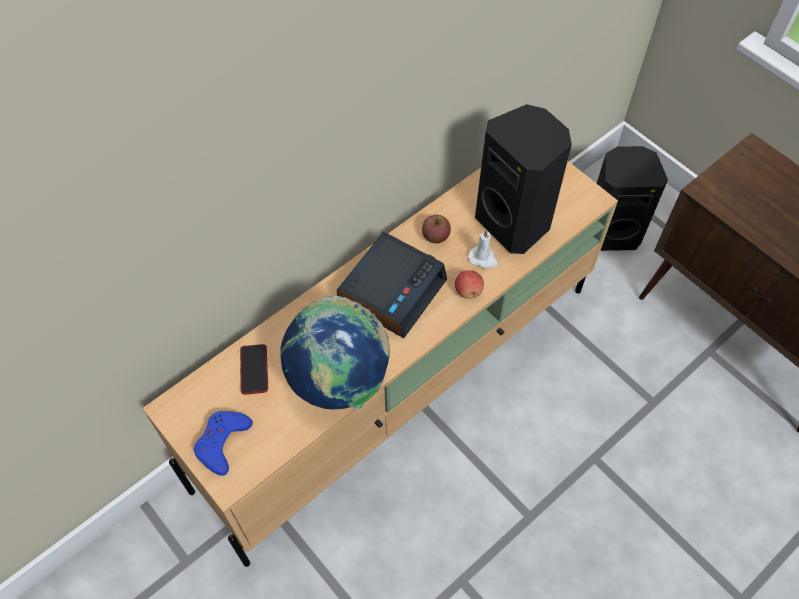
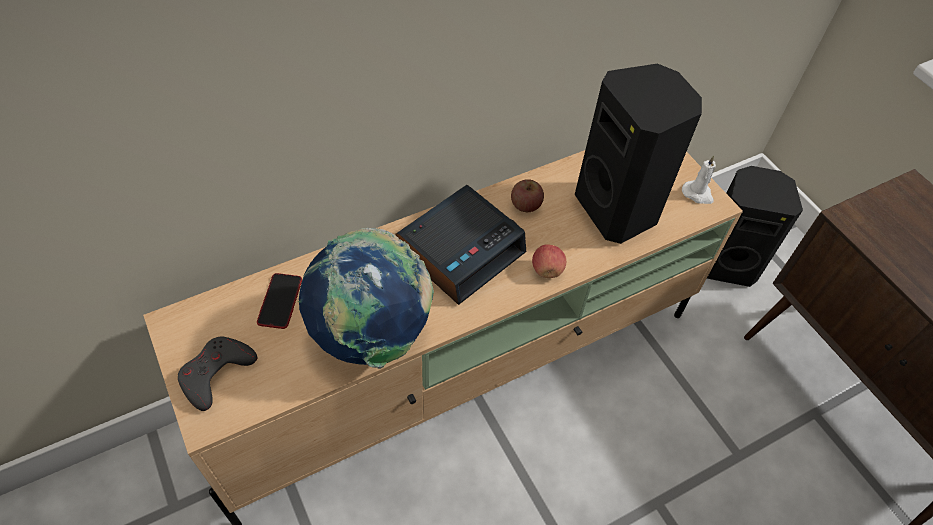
camera: 10 degrees right, 5 degrees down
(222, 443) = (216, 374): blue game controller -> grey game controller
(483, 258) = (573, 239): white candle -> white candle (698, 194)

